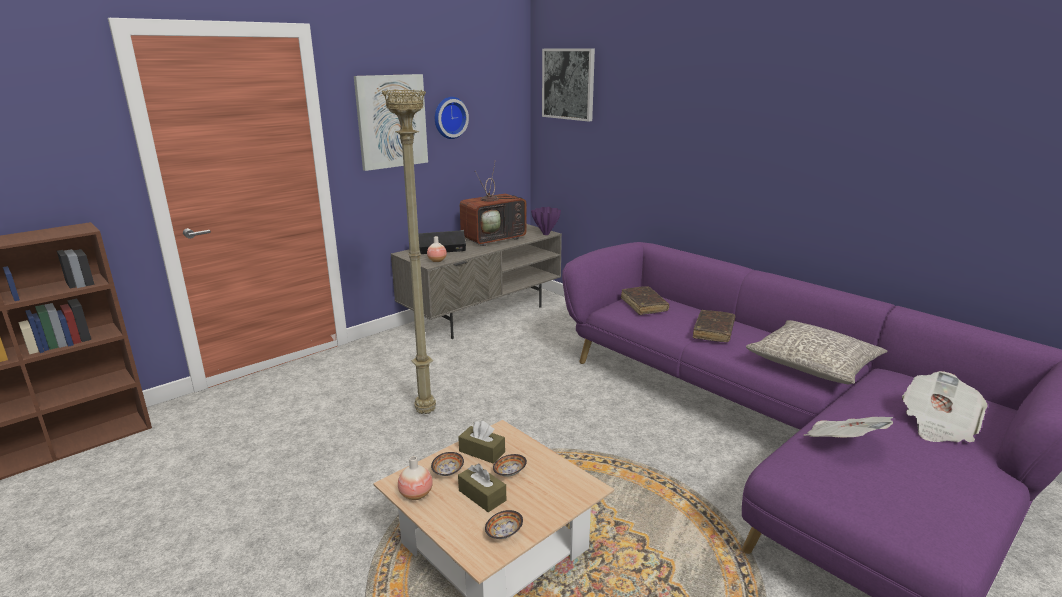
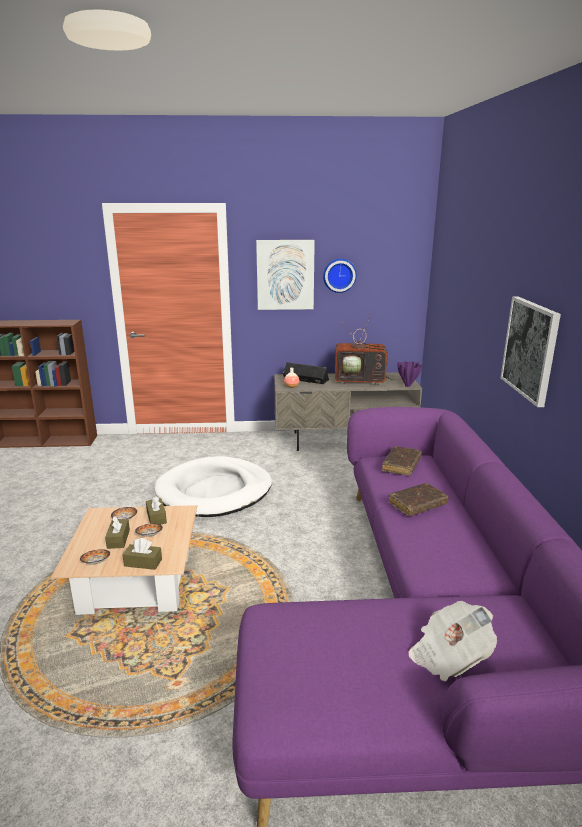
camera: 40 degrees right, 0 degrees up
(416, 494) = (94, 523): vase -> none
(427, 412) = (214, 491): beige floor lamp -> white dog bed
(557, 503) = (143, 562): none -> brown tissue box
(568, 84) = (445, 254): picture -> picture (530, 349)
(813, 364) = (453, 564): grey pillow -> none
(842, 443) = (340, 622): newspaper -> none

